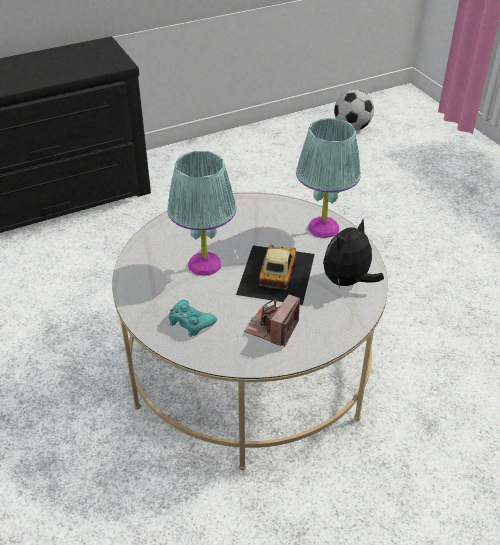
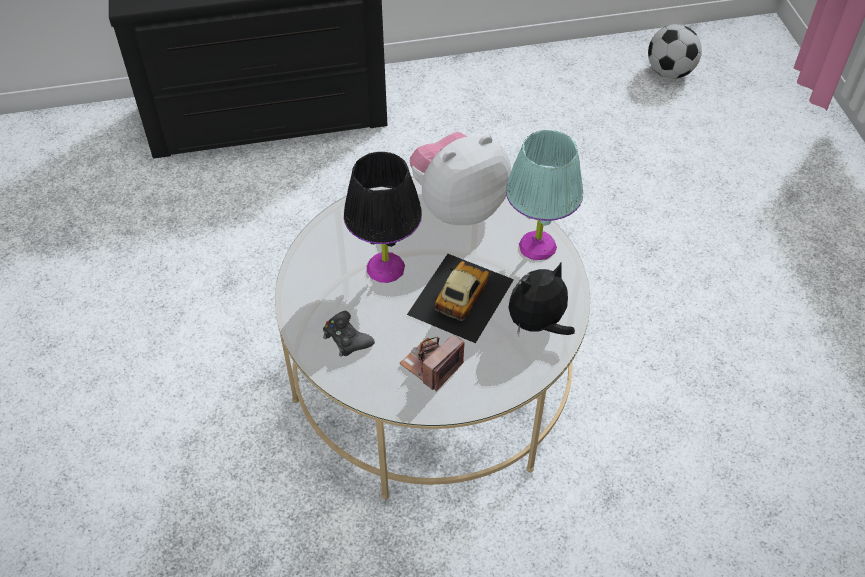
camera: 15 degrees right, 10 degrees up
(190, 322) = (347, 338): turquoise game controller -> black game controller
(205, 264) = (385, 268): turquoise table lamp -> black table lamp
(248, 212) = (458, 206): none -> plush toy

